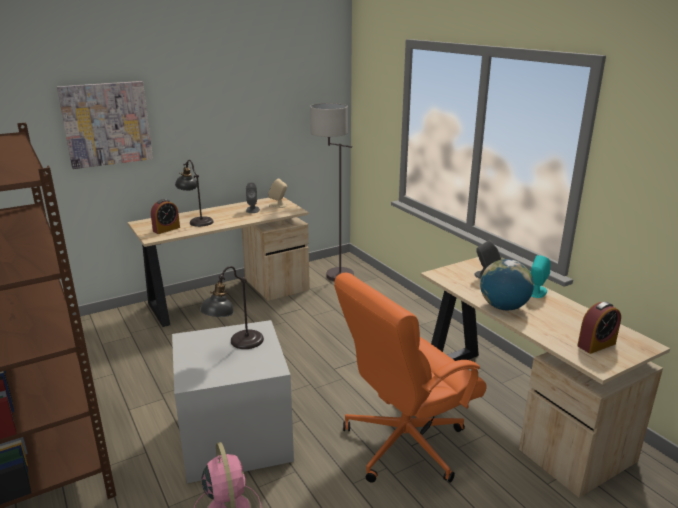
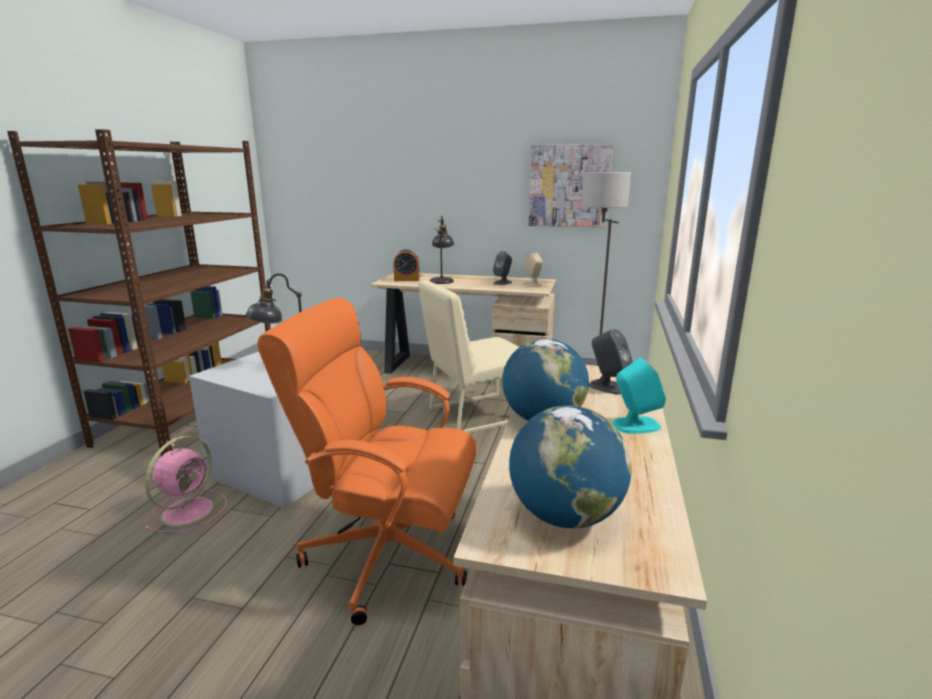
camera: 45 degrees right, 5 degrees down
(107, 124) = (388, 176): picture -> picture (569, 186)
(297, 329) = (475, 414): none -> beige chair
(596, 345) = (565, 516): alarm clock -> globe

